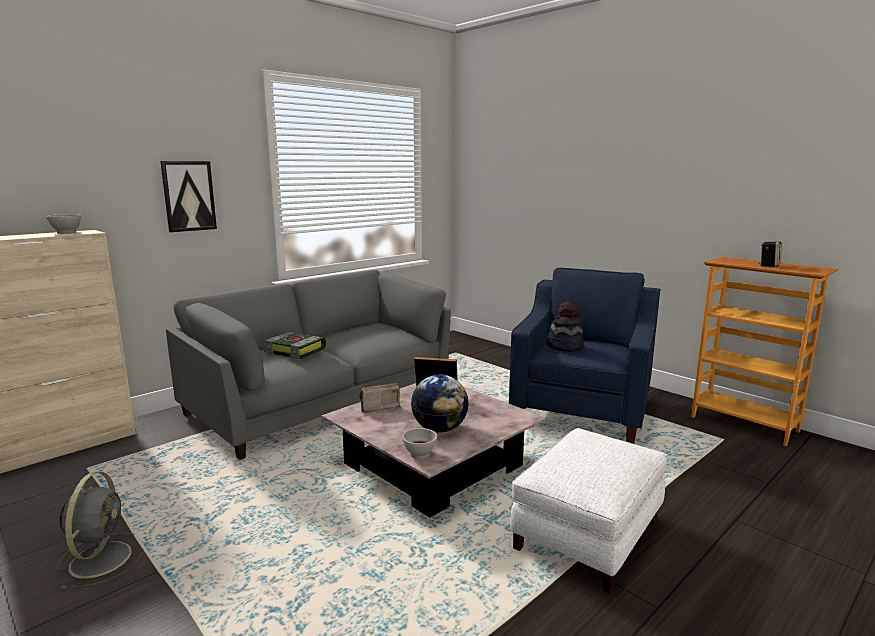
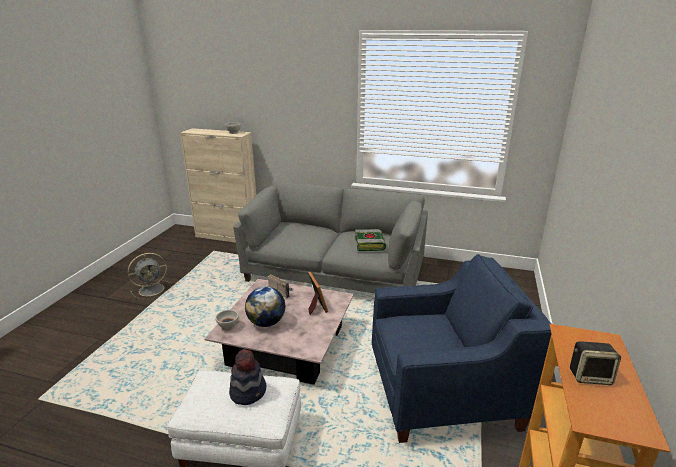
camera: 60 degrees right, 10 degrees up
(188, 196) = (302, 118): picture -> none
(296, 351) = (307, 235): book -> book (370, 244)
(565, 346) = (411, 325): hat -> hat (248, 391)

